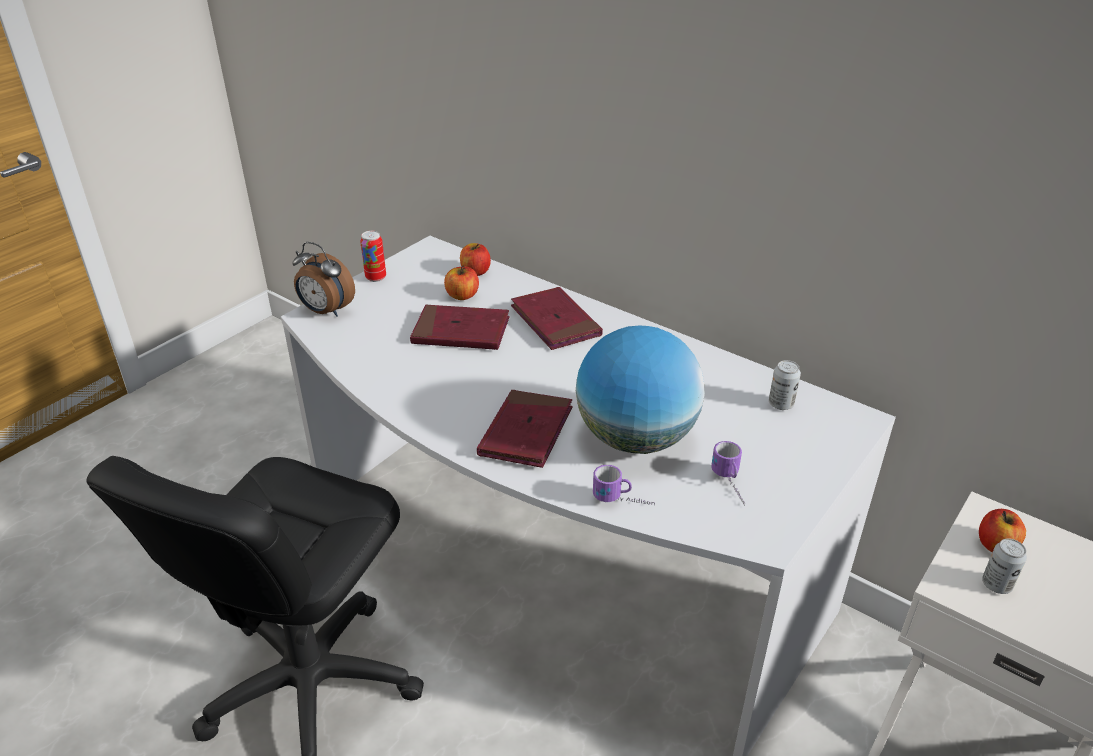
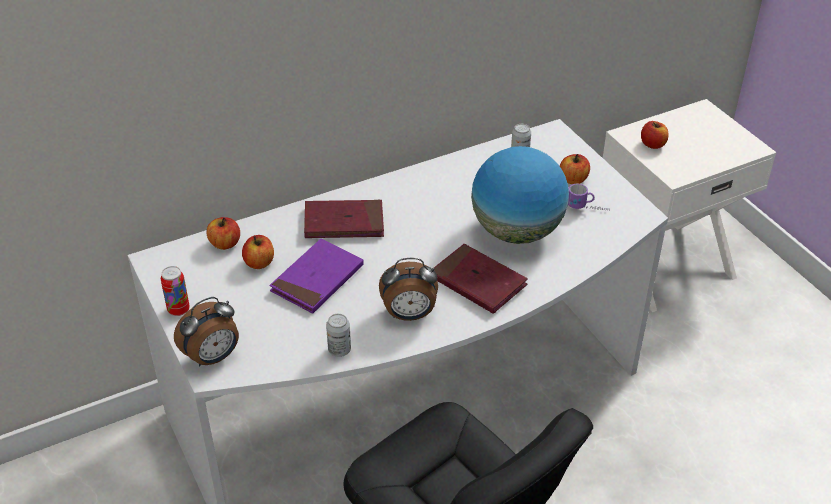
camera: 65 degrees left, 5 degrees up
(443, 400) = (409, 315): none -> alarm clock
(461, 332) = (317, 279): red book -> purple book
(623, 502) = (578, 260): mug -> none
(779, 459) = (573, 179): none -> apple
(996, 585) = (681, 159): can -> can (339, 350)

